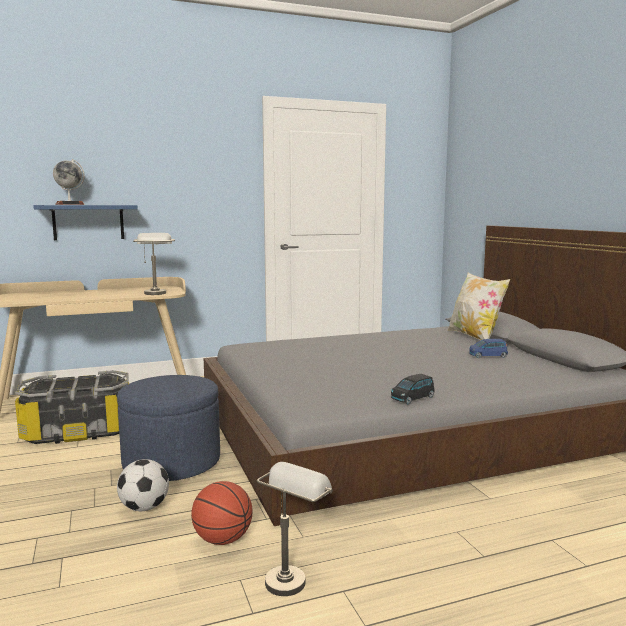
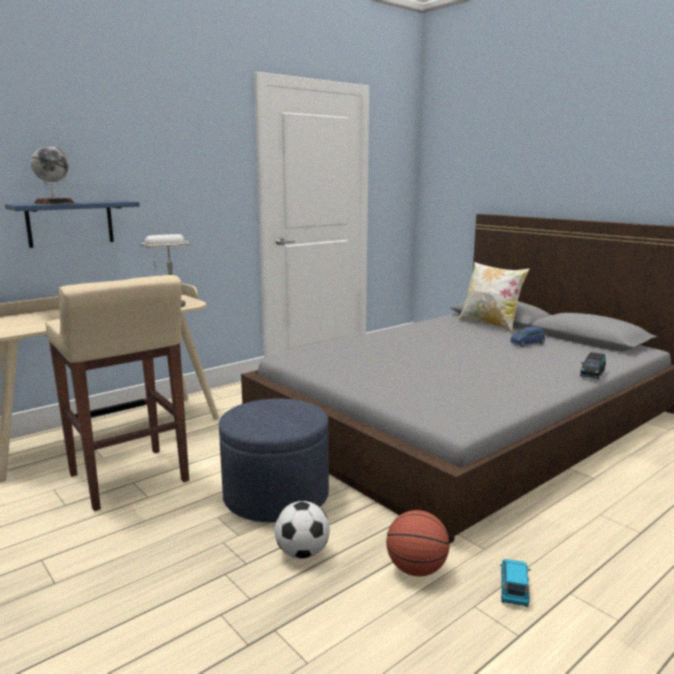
camera: 20 degrees left, 5 degrees up
(78, 432) = (129, 479): storage box -> beige stool
(292, 575) = (514, 589): grey table lamp -> blue toy car
(412, 398) = (528, 397): black toy car -> black toy car (592, 374)

